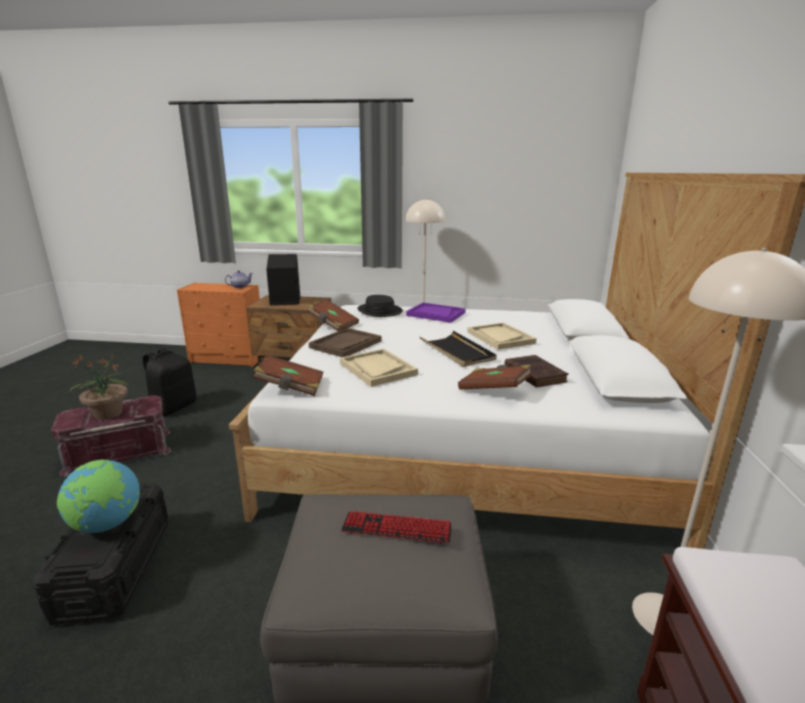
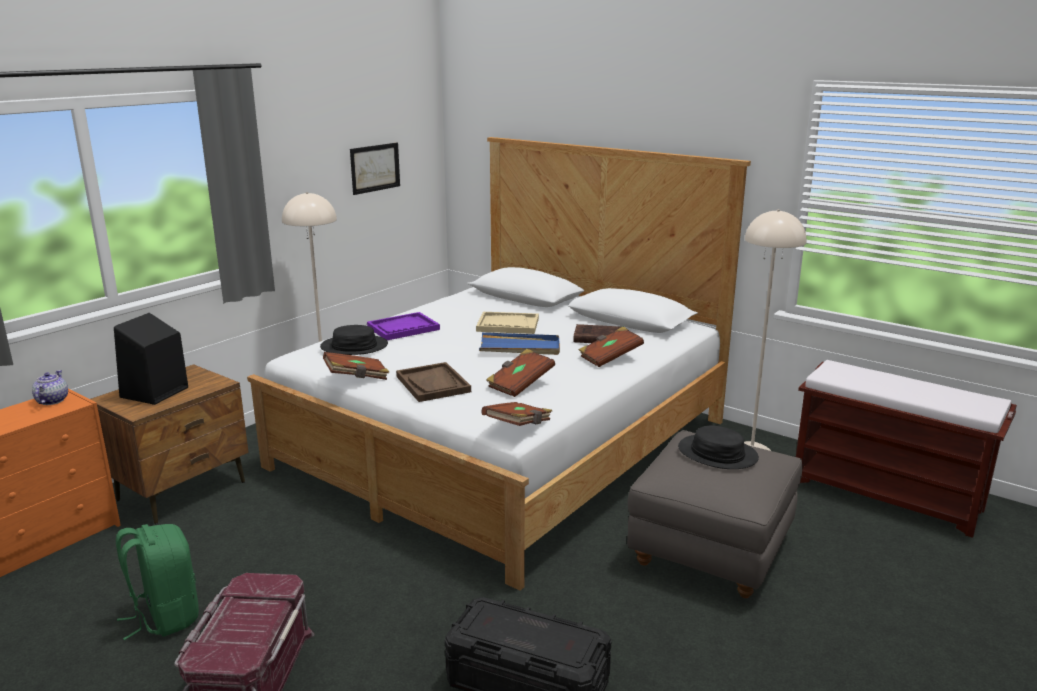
camera: 60 degrees left, 0 degrees up
(107, 524) = (531, 630): globe -> none
(108, 414) = (247, 622): potted plant -> none
(173, 407) = (165, 616): black backpack -> green backpack
(377, 369) = (520, 384): beige tray -> brown book
(397, 529) = (717, 454): keyboard -> black hat
(457, 351) = (520, 347): black tray -> blue tray
(525, 195) = (375, 168): none -> picture

